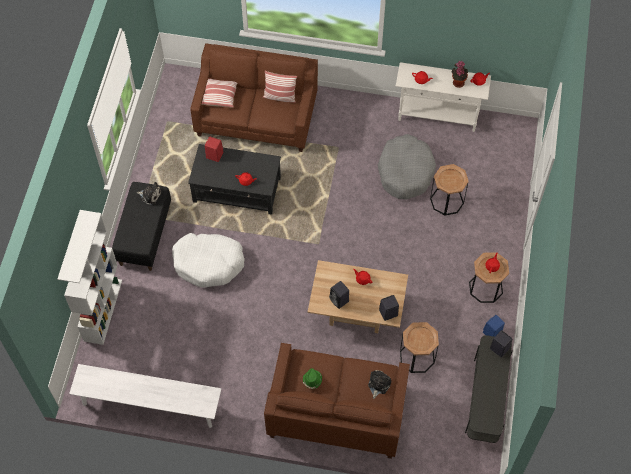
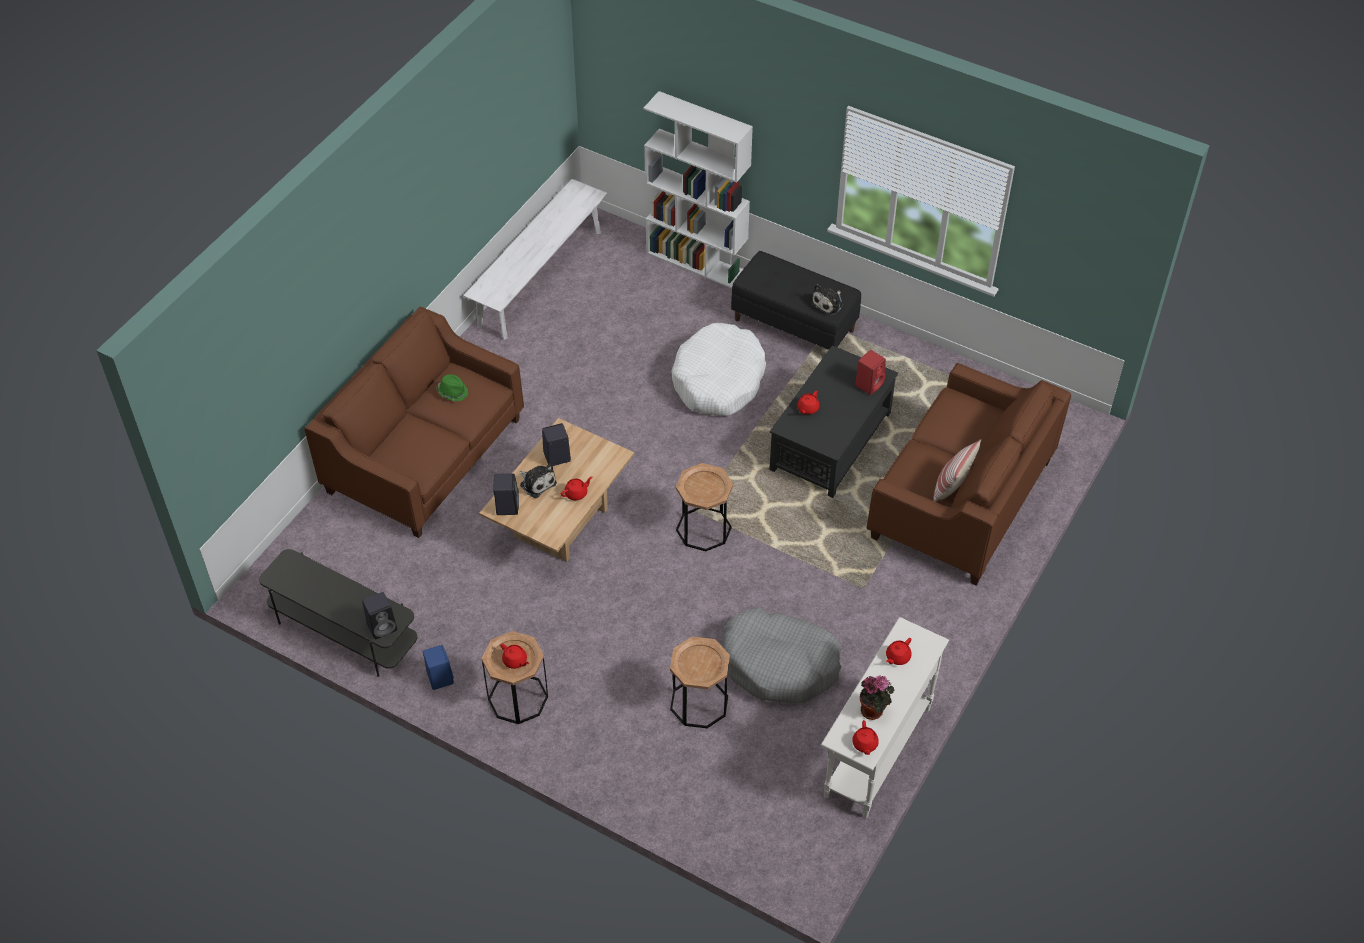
camera: 110 degrees right, 10 degrees down
(219, 96) = (978, 414): pillow -> none
(378, 384) = (406, 460): plush toy -> plush toy (537, 483)
(417, 357) = (453, 570): brown side table -> brown side table (703, 529)

